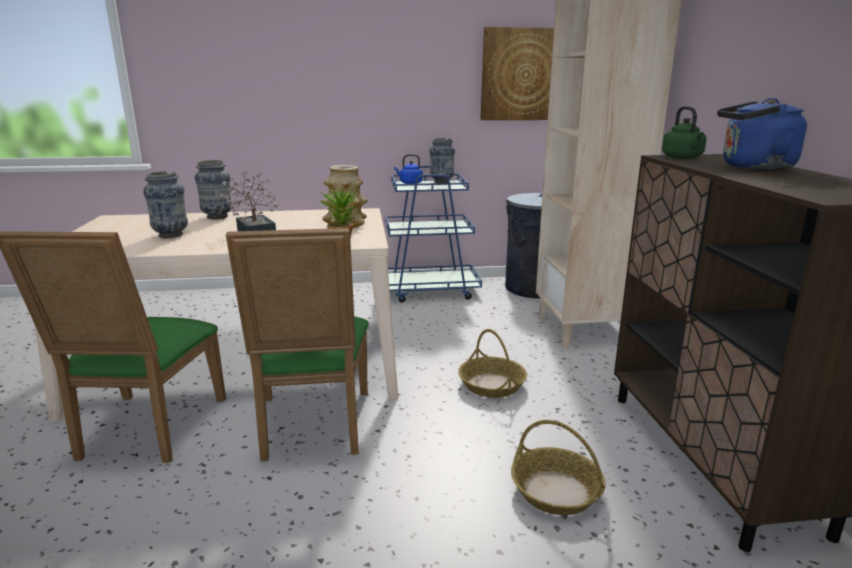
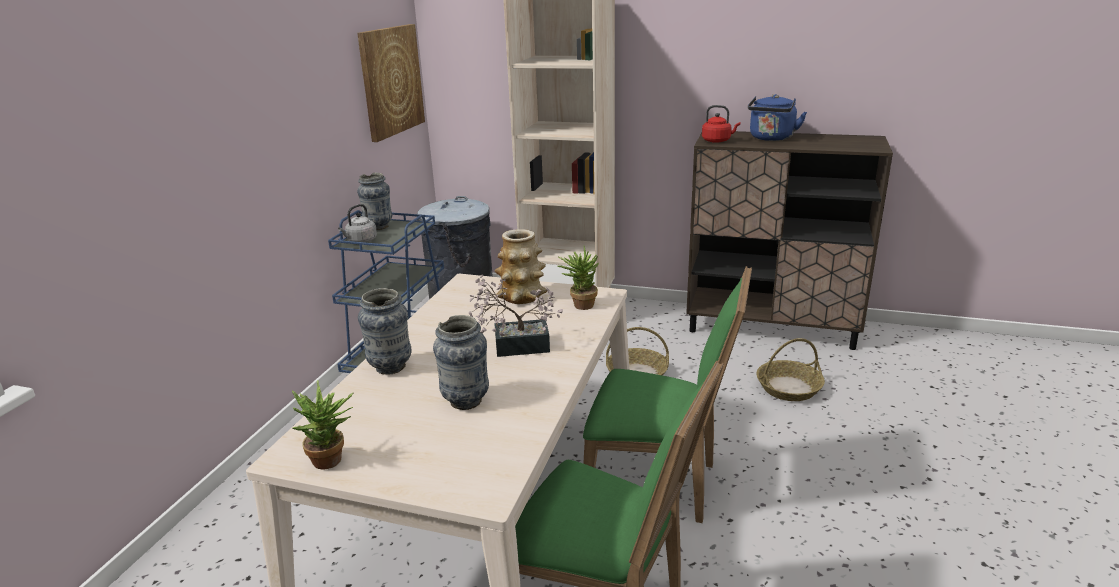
camera: 65 degrees left, 5 degrees up
(103, 224) = (332, 462): none -> potted plant
(409, 183) = (360, 241): blue kettle -> grey kettle
(683, 158) = (717, 141): green kettle -> red kettle

